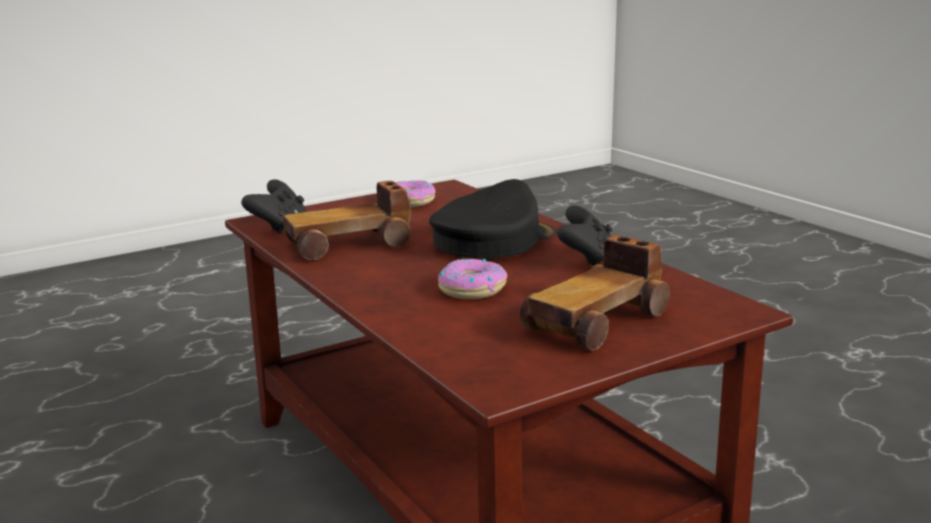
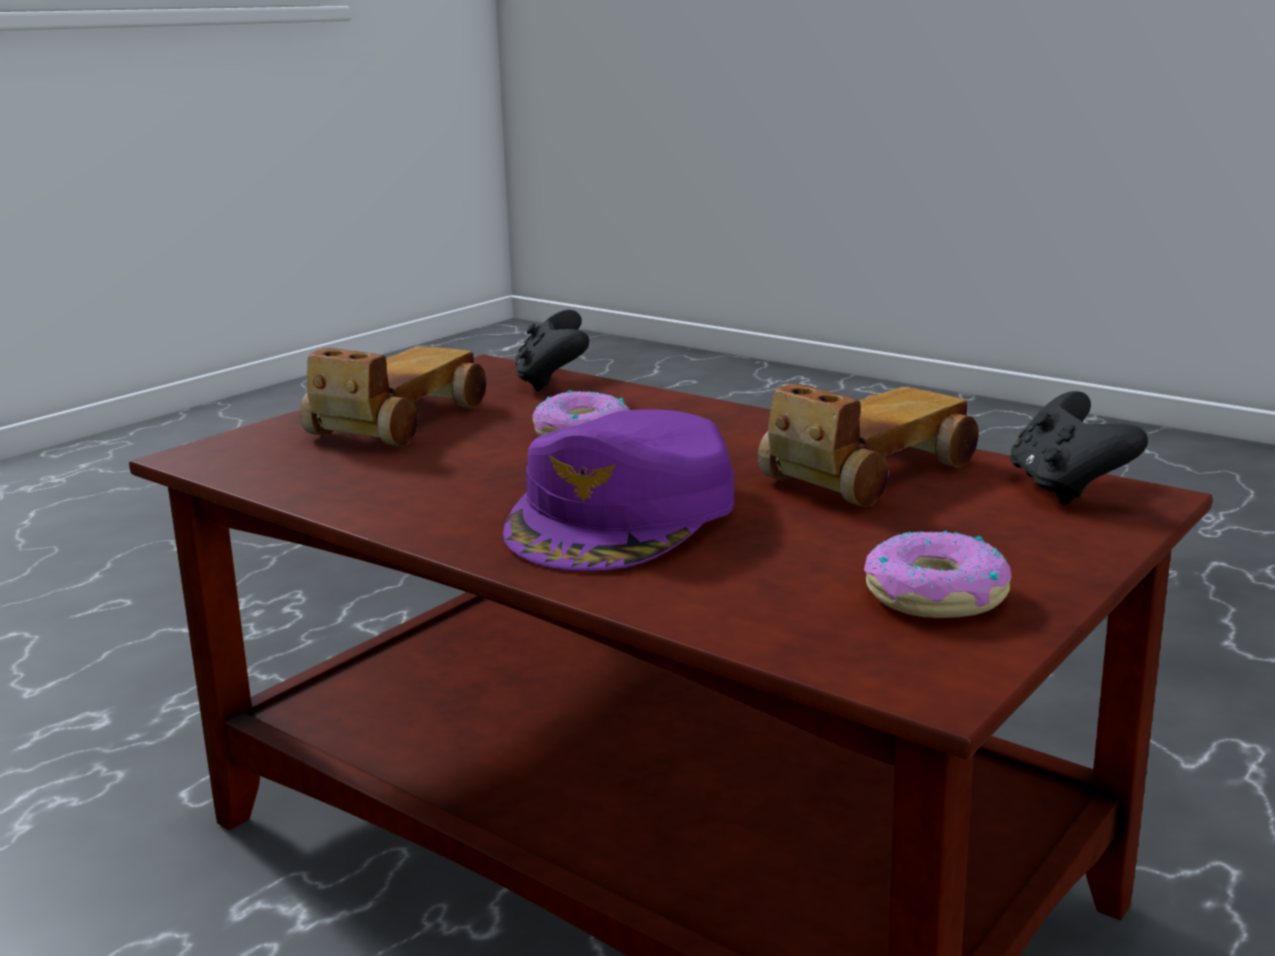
camera: 160 degrees right, 0 degrees up
(492, 240) = (623, 515): black cap -> purple cap
(586, 259) = (429, 499): black game controller -> black game controller (552, 382)

